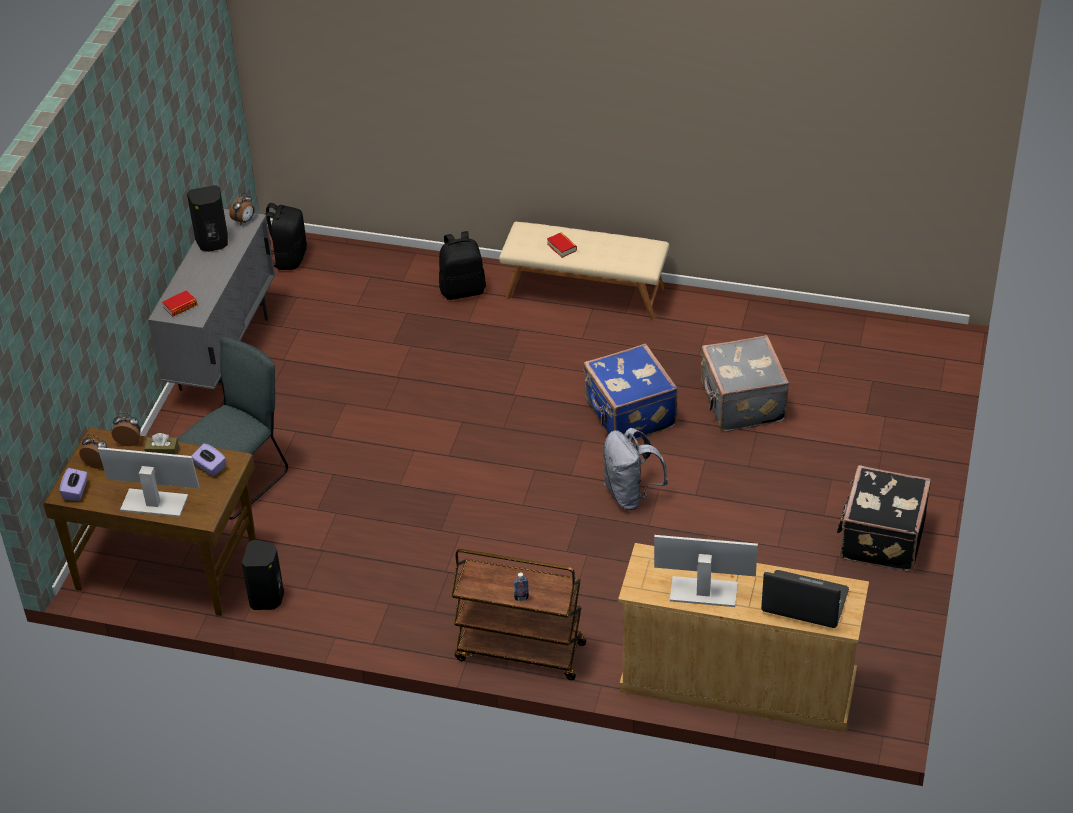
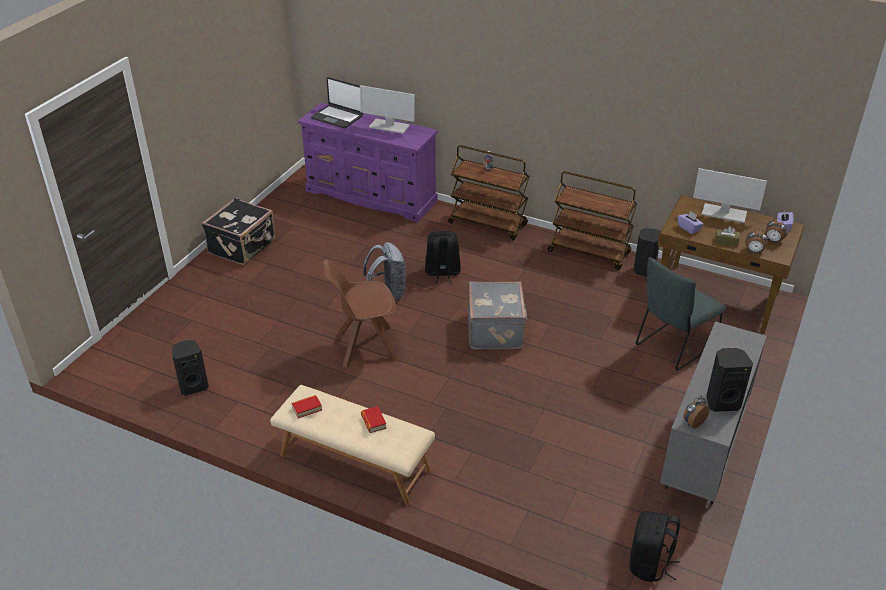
camera: 170 degrees left, 5 degrees down
(180, 306) = (739, 342): book -> book (307, 408)
(350, 619) = (589, 252): none -> brown cart
(463, 290) = (469, 488): black backpack -> black backpack (442, 273)
(629, 415) = (364, 346): blue suitcase -> brown chair
(736, 683) = (371, 196): beige dresser -> purple dresser
(741, 404) = (276, 341): grey suitcase -> grey suitcase (496, 330)
(802, 337) = (193, 386): none -> black speaker

